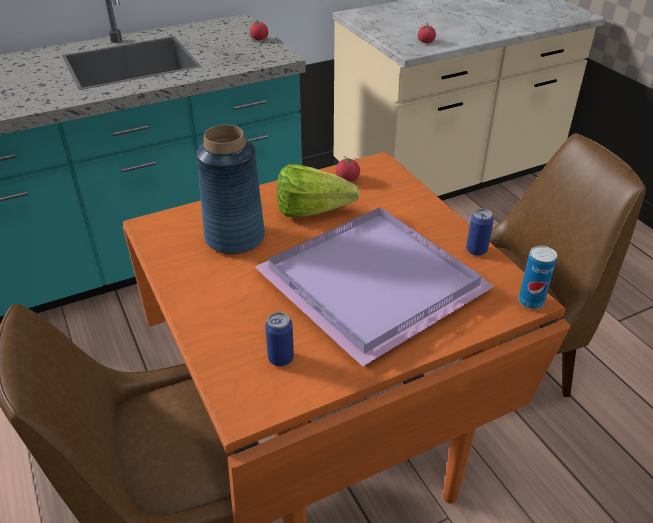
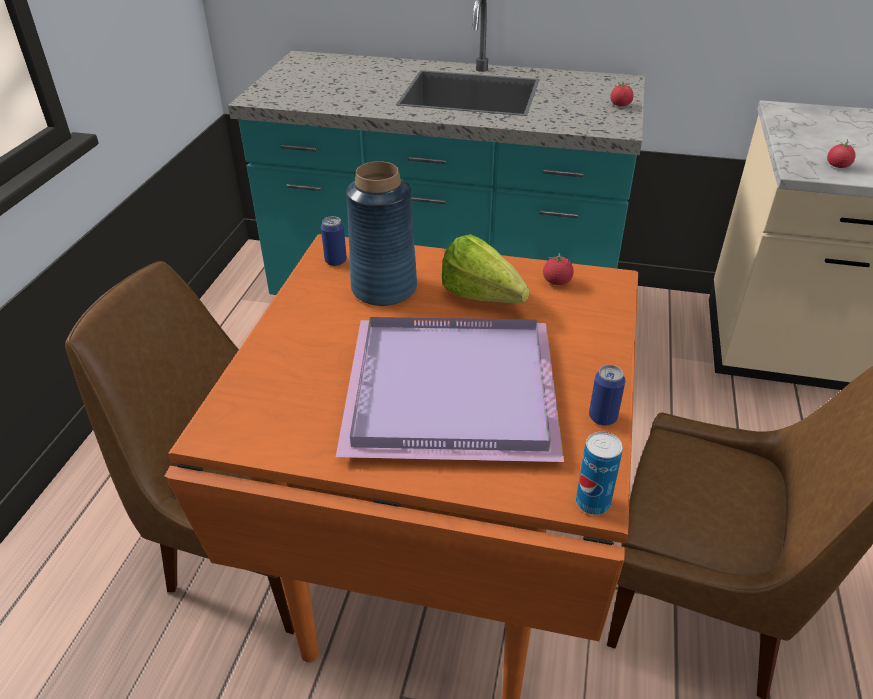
camera: 40 degrees right, 0 degrees up
(280, 358) = (289, 410): can -> can (335, 261)

